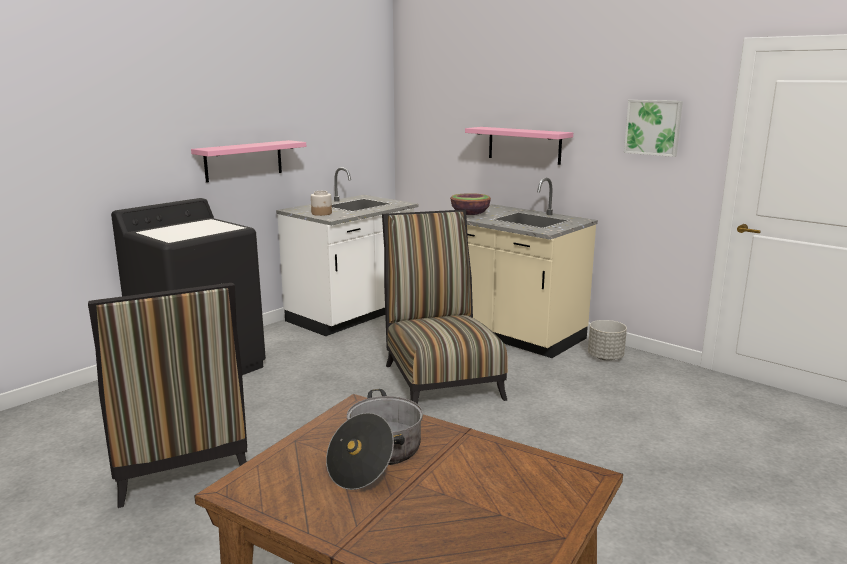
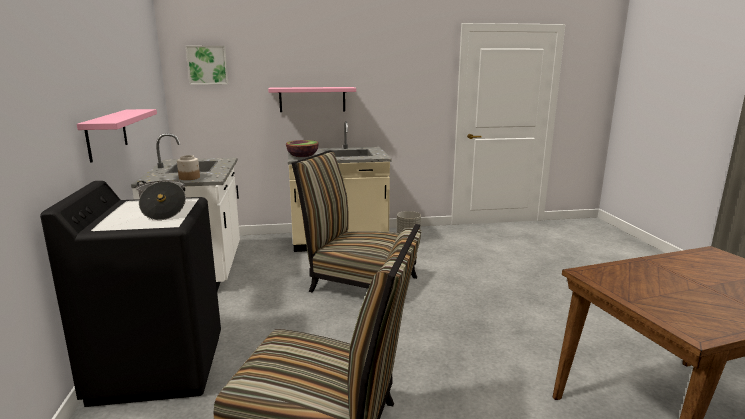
camera: 50 degrees left, 0 degrees up
(376, 458) = (669, 286): cooking pot -> cooking pot (163, 210)
(653, 127) = (411, 79): picture -> picture (207, 65)

